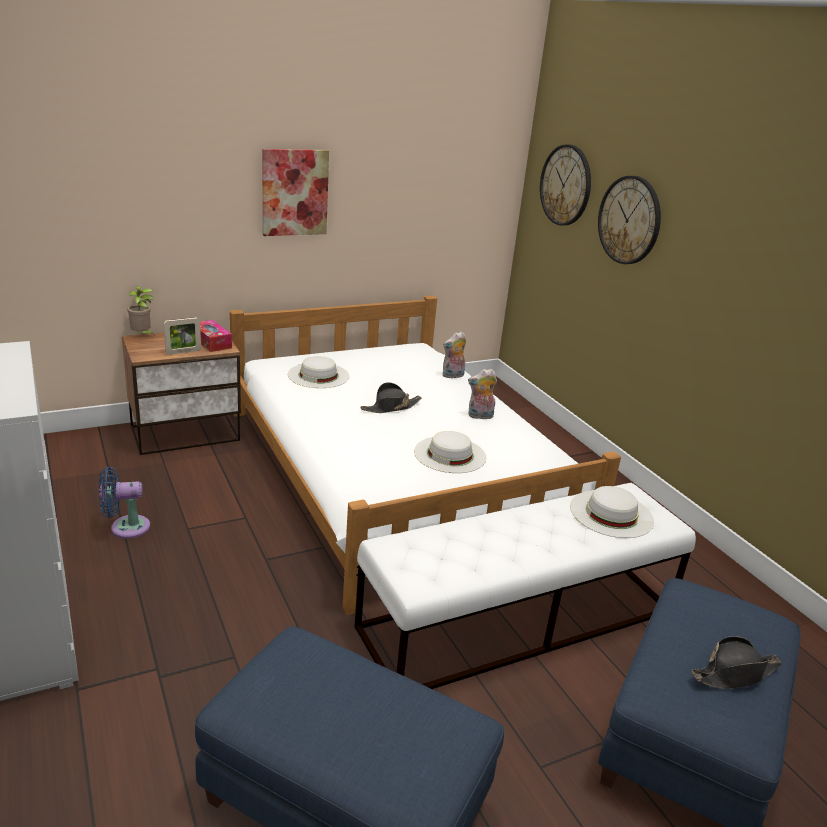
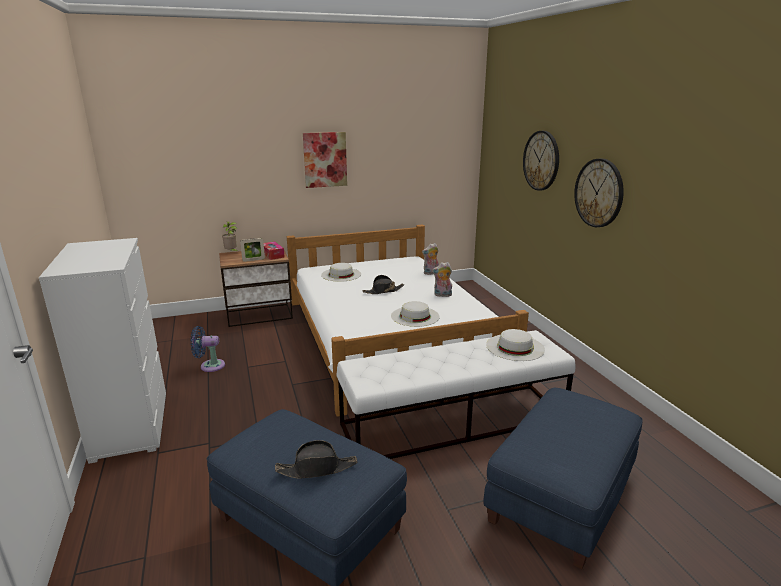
camera: 10 degrees right, 5 degrees down
(566, 185) = (504, 144): wall clock -> wall clock (599, 193)
(735, 673) = (580, 442): black hat -> black hat (317, 468)

